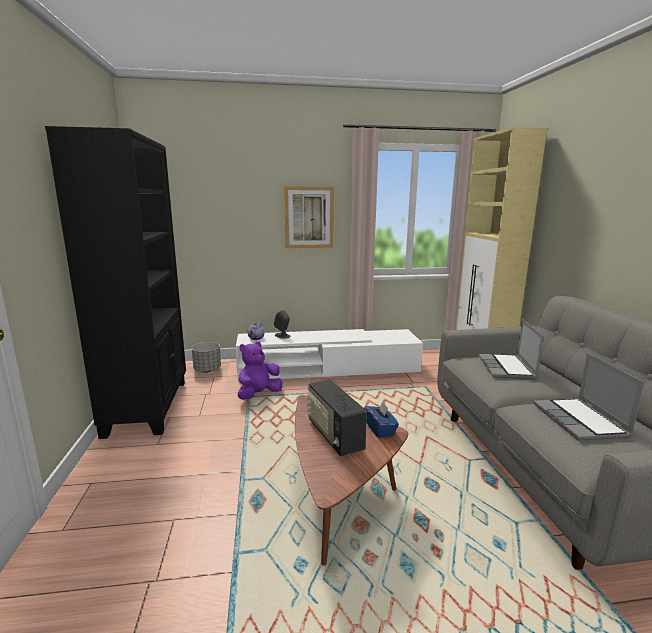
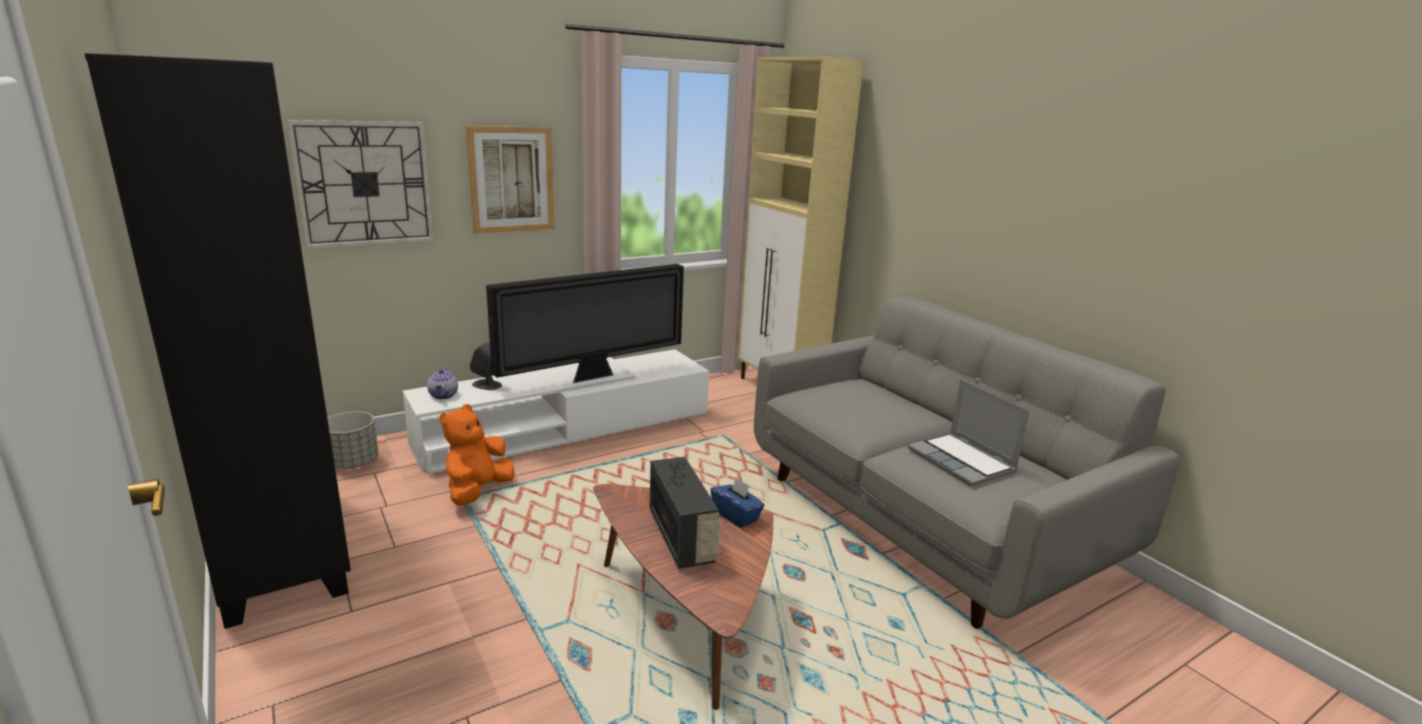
camera: 25 degrees left, 5 degrees up
(228, 218) = (364, 184): none -> wall clock
(259, 395) = (478, 491): purple plush toy -> orange plush toy
(334, 435) = (682, 537): radio -> radio turned 150 degrees counterclockwise
(345, 338) = (593, 376): none -> television
(507, 368) = (854, 402): laptop -> none

